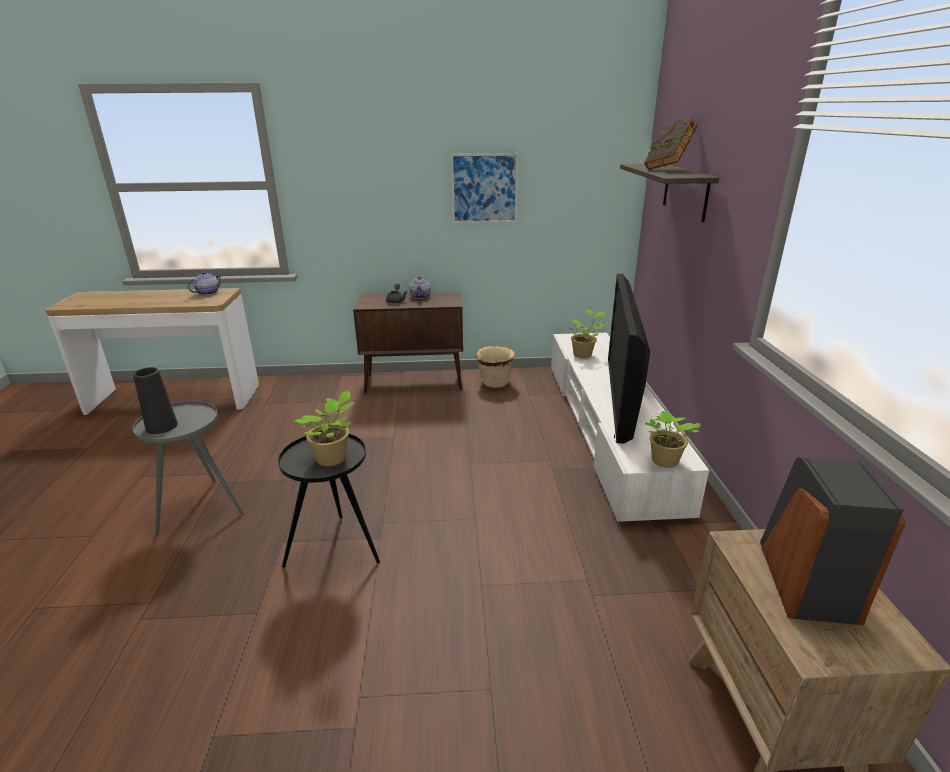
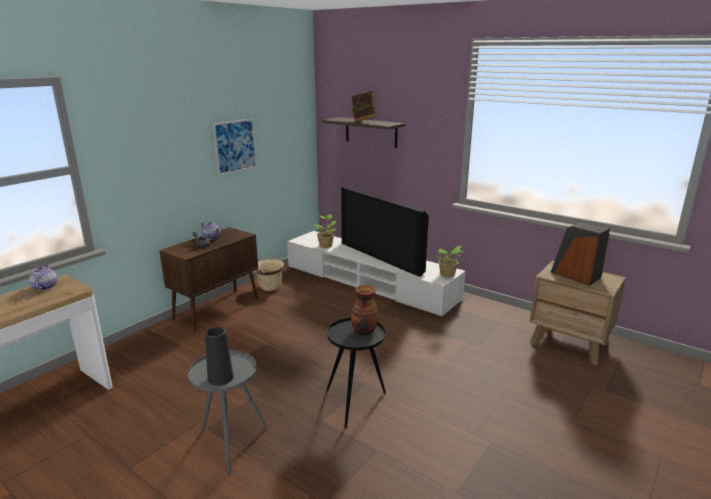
camera: 50 degrees left, 5 degrees down
(333, 459) = (363, 331): potted plant -> vase

